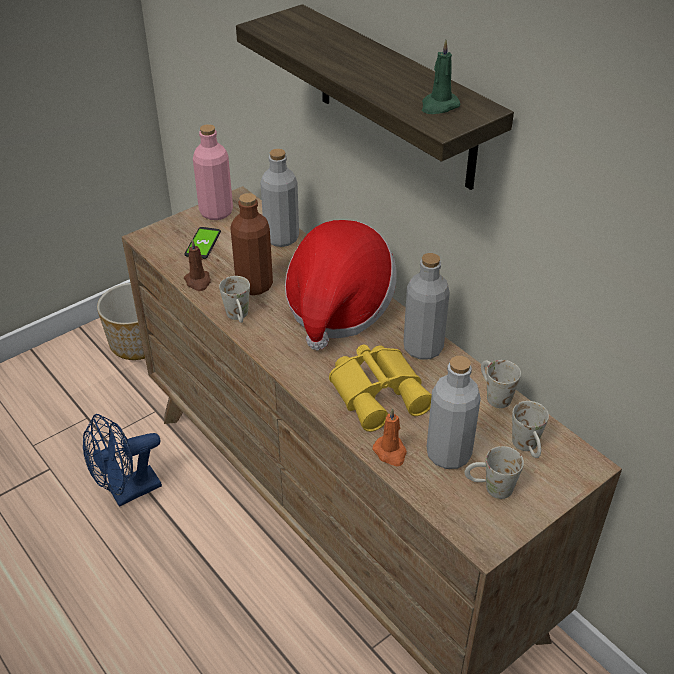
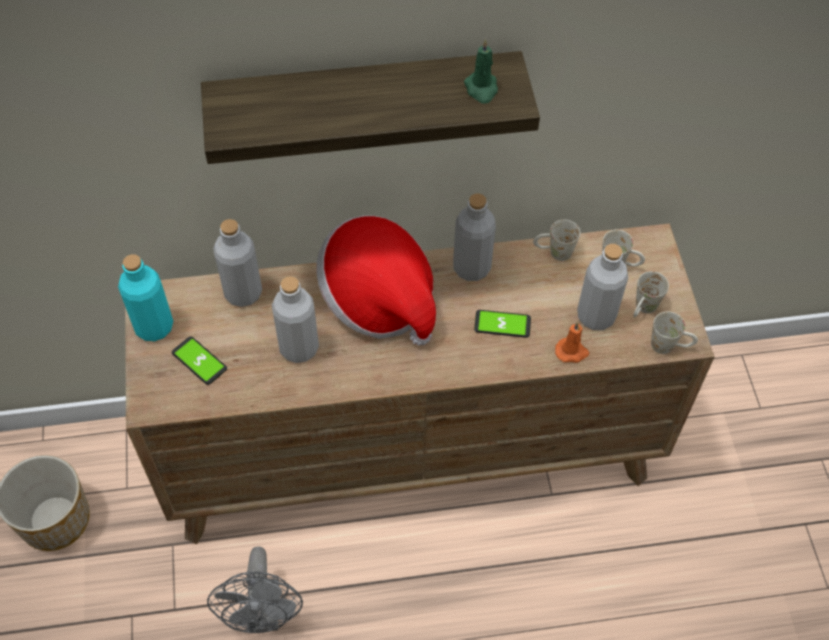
camera: 60 degrees left, 15 degrees up
(127, 492) = (264, 615): blue fan -> grey fan
(198, 281) = (258, 391): brown candle -> none
(216, 212) = (154, 326): pink bottle -> turquoise bottle
(239, 317) = (337, 381): white mug -> white mug (670, 346)
(254, 285) = (299, 348): brown bottle -> grey bottle
(379, 392) = (502, 324): yellow binoculars -> phone

